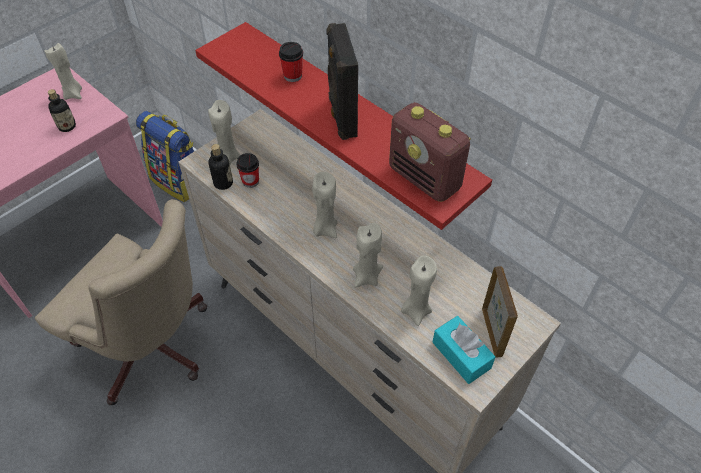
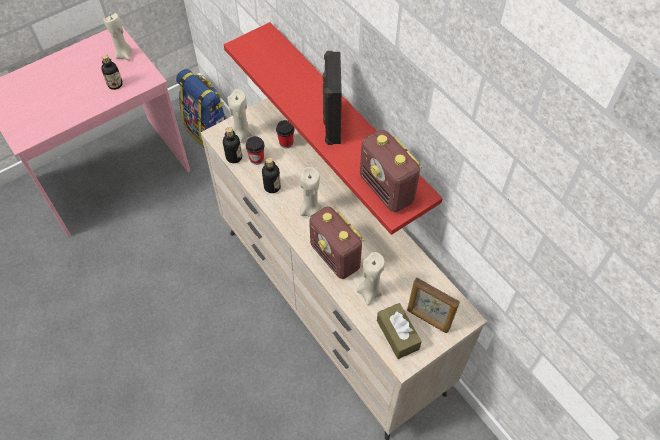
camera: 10 degrees right, 5 degrees up
(152, 350) = (165, 280): beige office chair -> none
(275, 209) = (272, 187): none -> bottle
(293, 76) = (299, 80): cup -> cup (286, 143)
(366, 277) = (335, 257): beige candle -> radio
(461, 355) = (397, 334): turquoise tissue box -> brown tissue box
(492, 332) = (428, 320): picture frame -> picture frame turned 120 degrees clockwise

